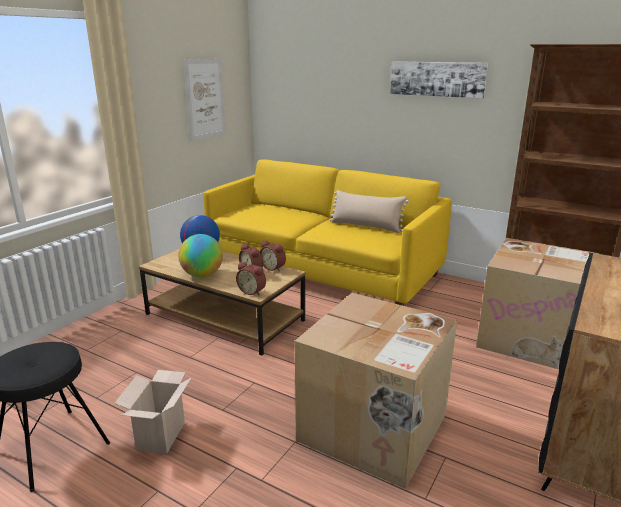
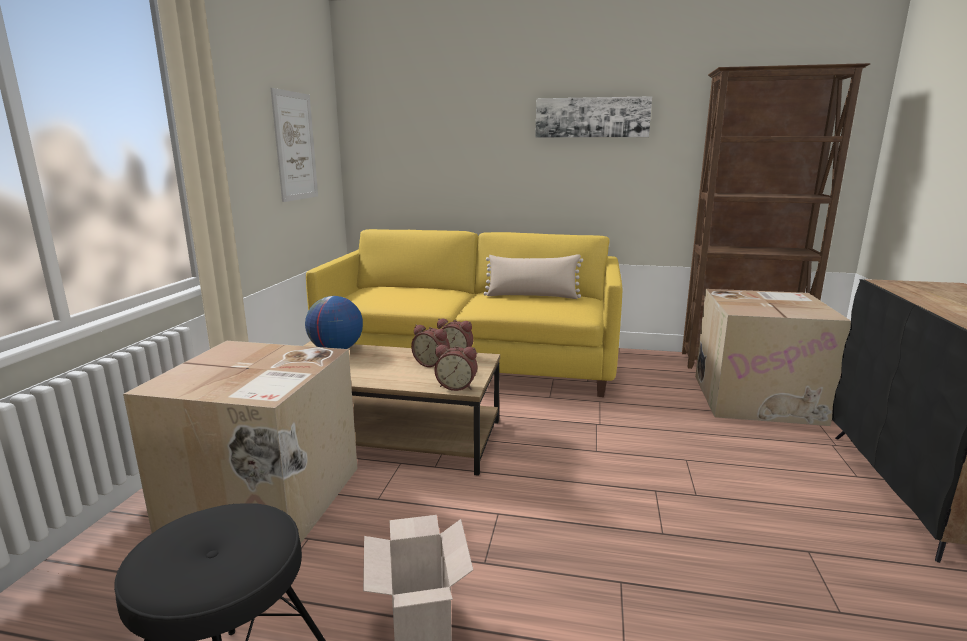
camera: 20 degrees left, 5 degrees down
(202, 275) = (365, 376): globe -> none
(374, 429) = (699, 538): cardboard box -> cardboard box (265, 500)

